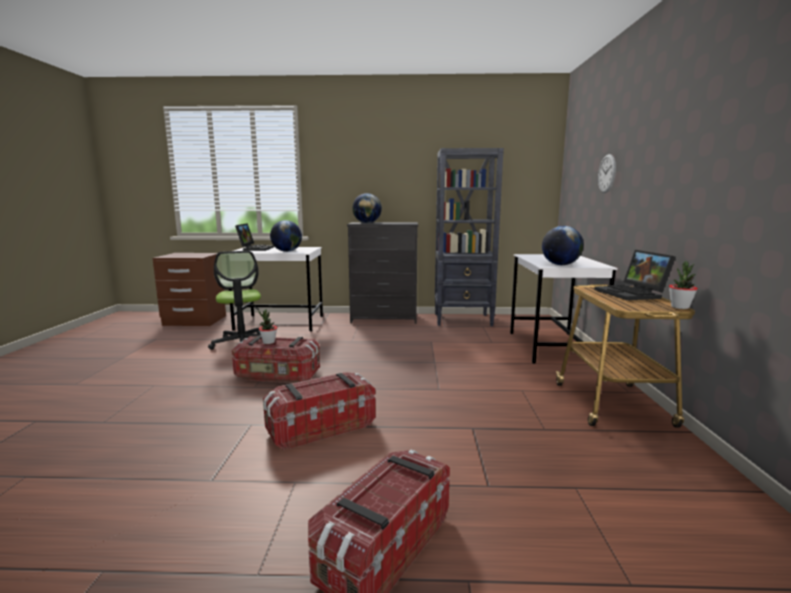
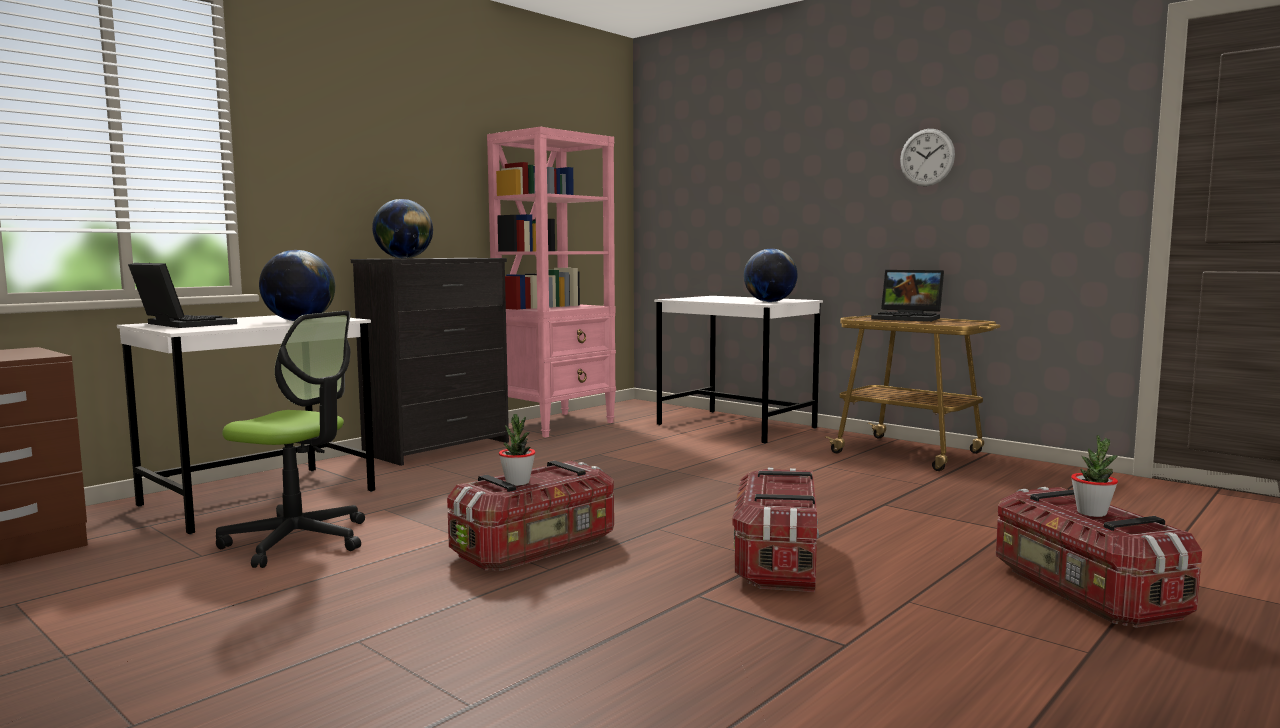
camera: 50 degrees left, 5 degrees down
(463, 320) = (557, 424): black bookcase -> pink bookcase
(607, 173) = (767, 183): wall clock -> wall clock (927, 157)
(680, 307) = (979, 320): potted plant -> potted plant (1092, 513)

